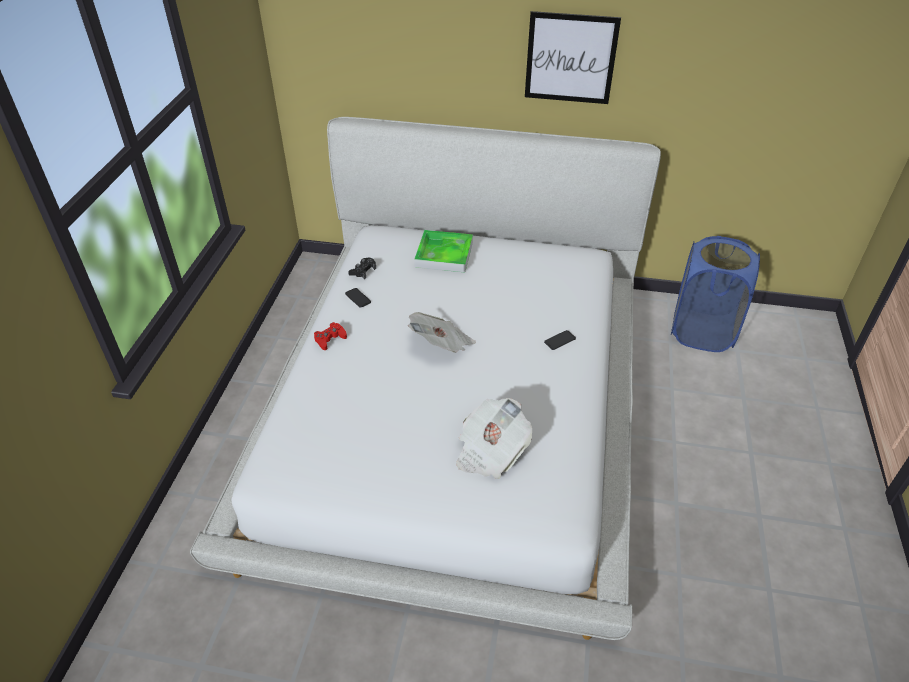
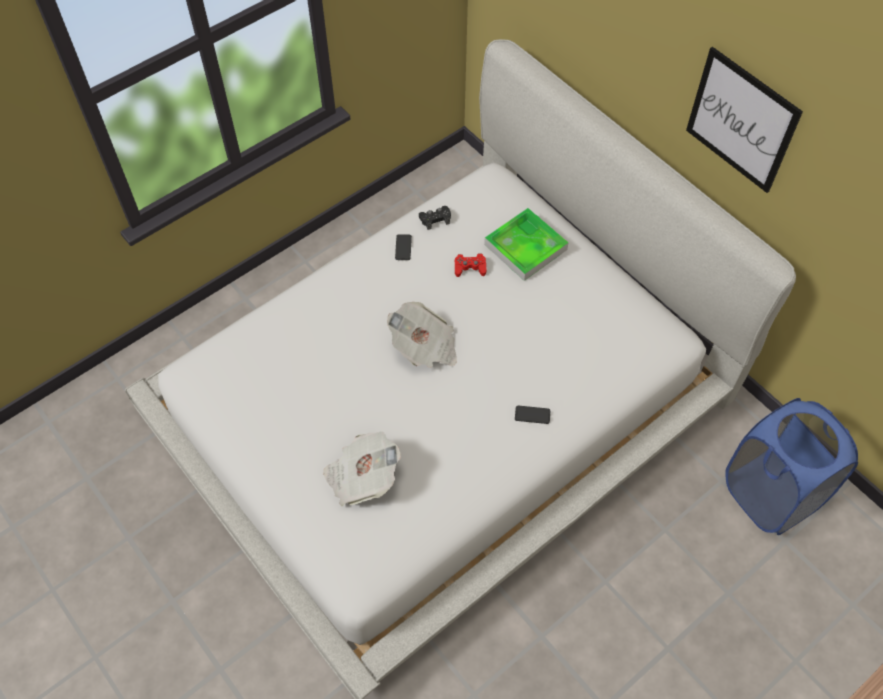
camera: 40 degrees right, 15 degrees up
(330, 339) = (342, 276): red game controller -> red game controller (470, 267)

